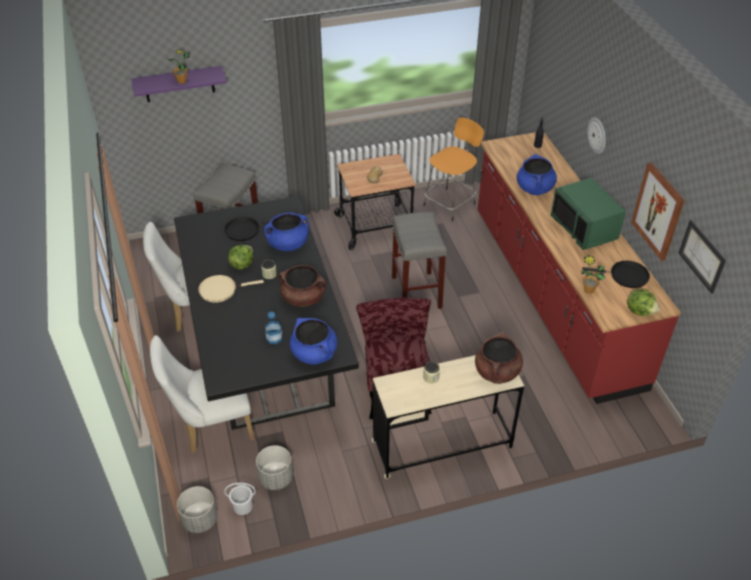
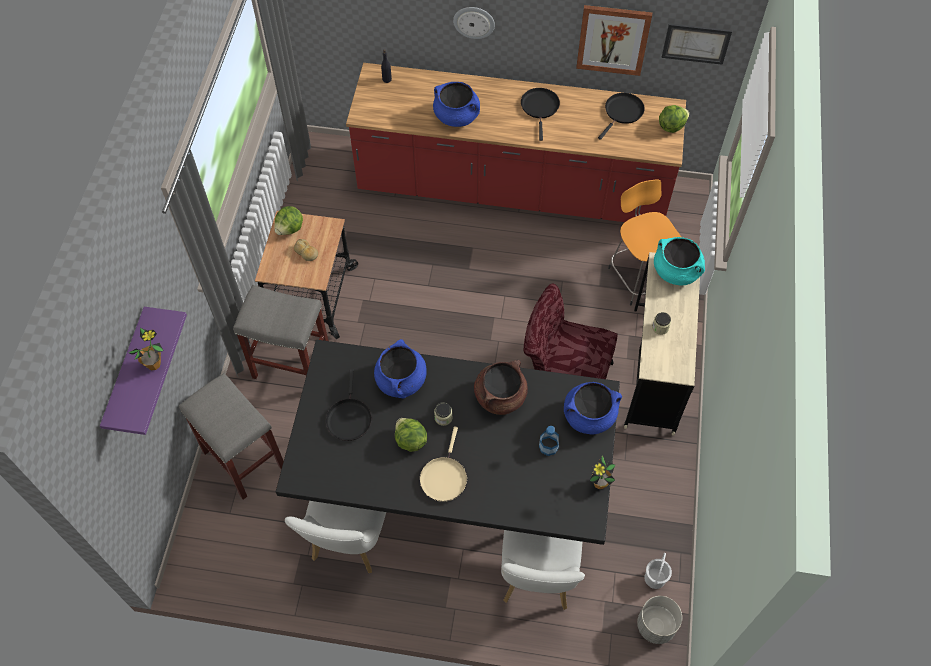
camera: 65 degrees left, 15 degrees up
(275, 478) = (633, 535): grey planter -> none
(389, 164) = (290, 228): none -> lettuce
(415, 291) = (440, 303): grey stool -> grey stool (290, 365)
(450, 204) = (319, 209): orange stool -> orange stool (639, 276)
(497, 372) = (676, 271): brown cooking pot -> turquoise cooking pot
(585, 228) = (540, 108): green microwave -> black frying pan
(588, 290) = (627, 149): potted plant -> potted plant (599, 483)

